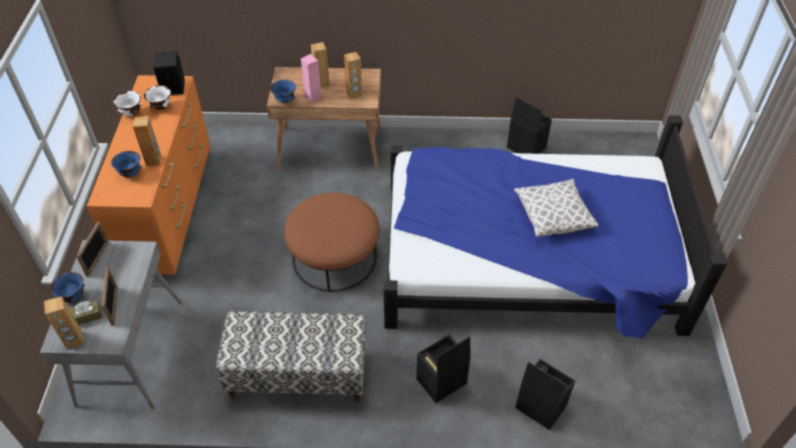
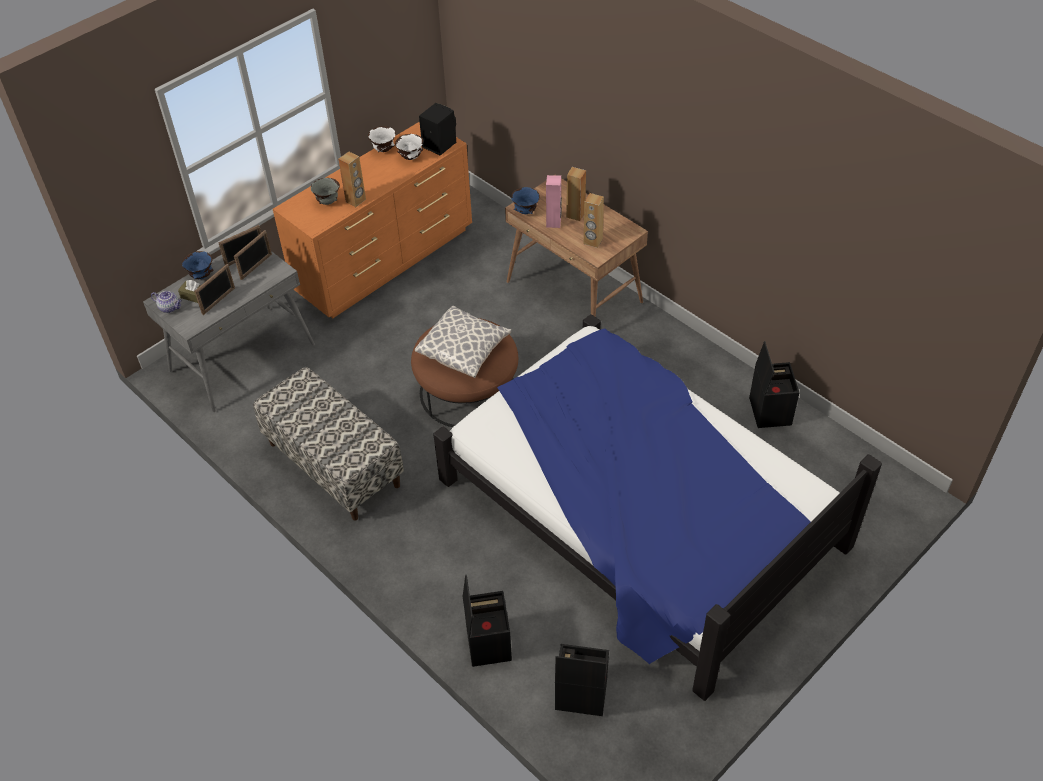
camera: 45 degrees right, 0 degrees up
(74, 340) = (170, 307): brown speaker -> teapot
(116, 259) = (256, 266): none -> picture frame
(130, 174) = (328, 202): blue bowl -> grey bowl
(441, 382) = (432, 557): black storage box -> black storage box (580, 695)
(552, 216) = (651, 476): pillow -> pillow (464, 351)

